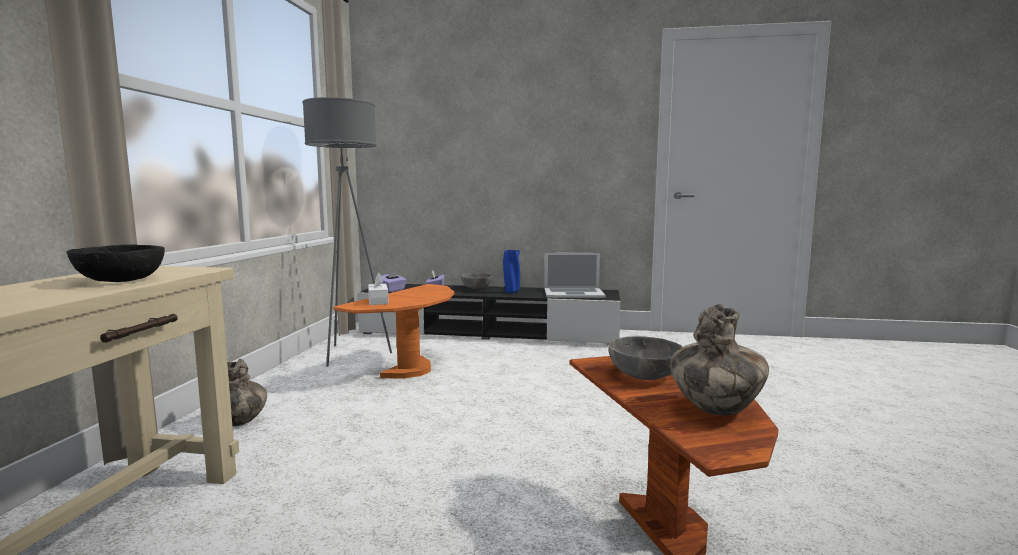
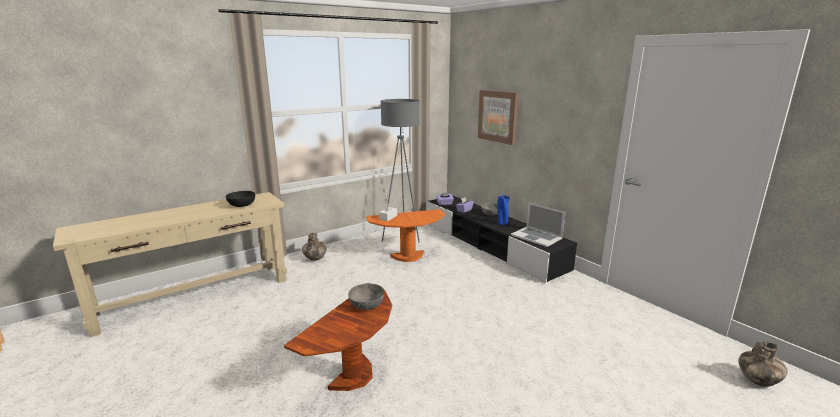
camera: 45 degrees right, 10 degrees up
(462, 145) = (498, 116): none -> picture
(716, 409) = (343, 331): vase -> vase (758, 381)

